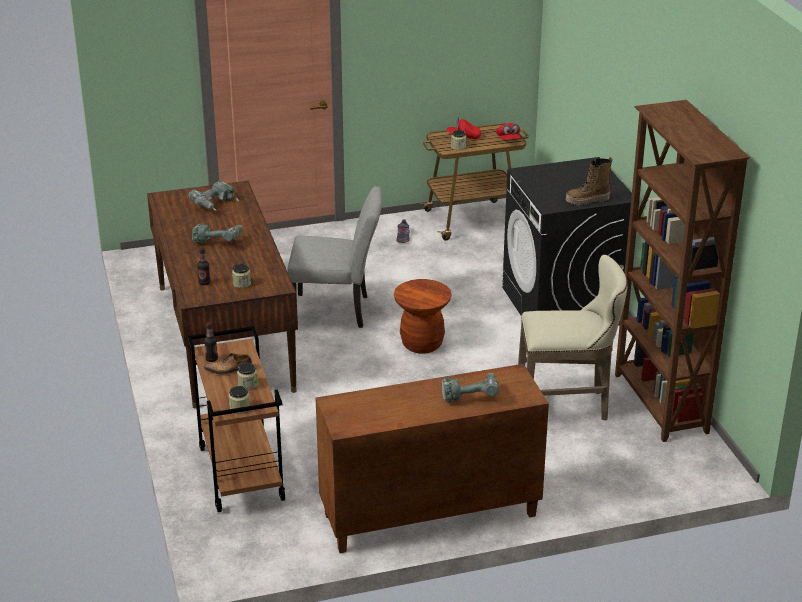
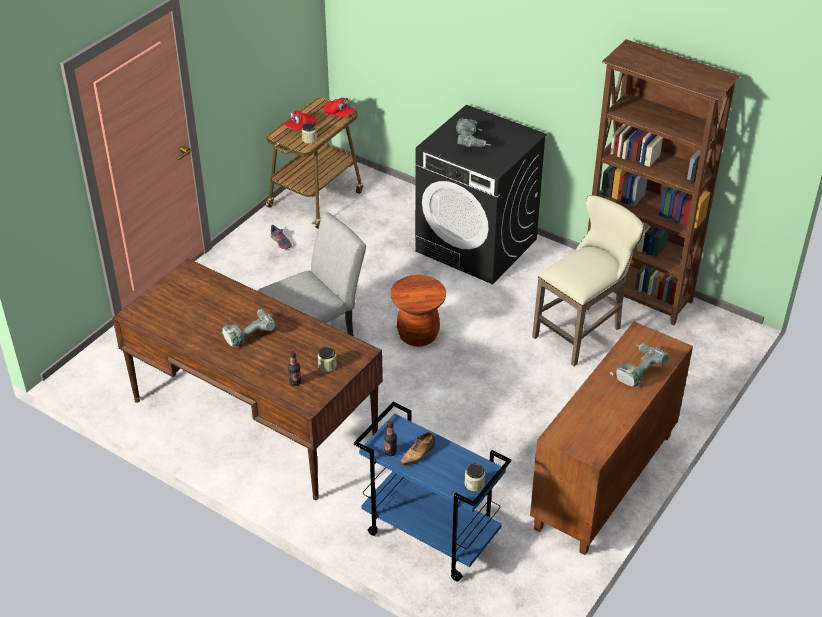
camera: 40 degrees left, 10 degrees up
(215, 206) = (195, 299): power drill -> power drill (471, 142)
(240, 473) = (429, 536): brown cart -> blue cart
(247, 385) = (451, 459): jar -> none
(587, 201) = (512, 151): boot -> none

